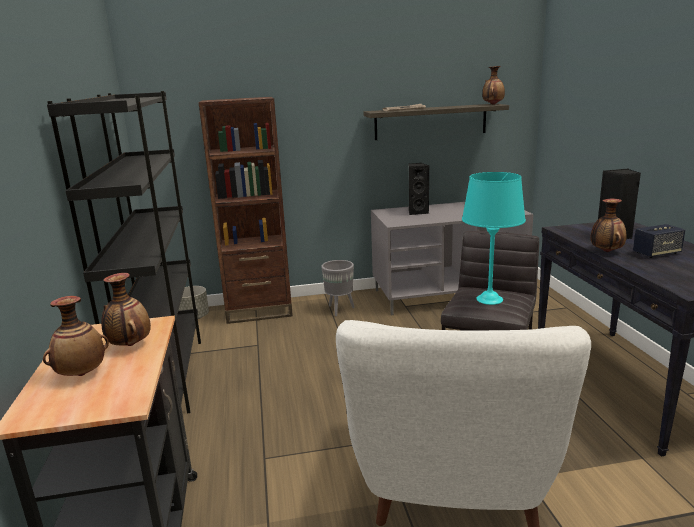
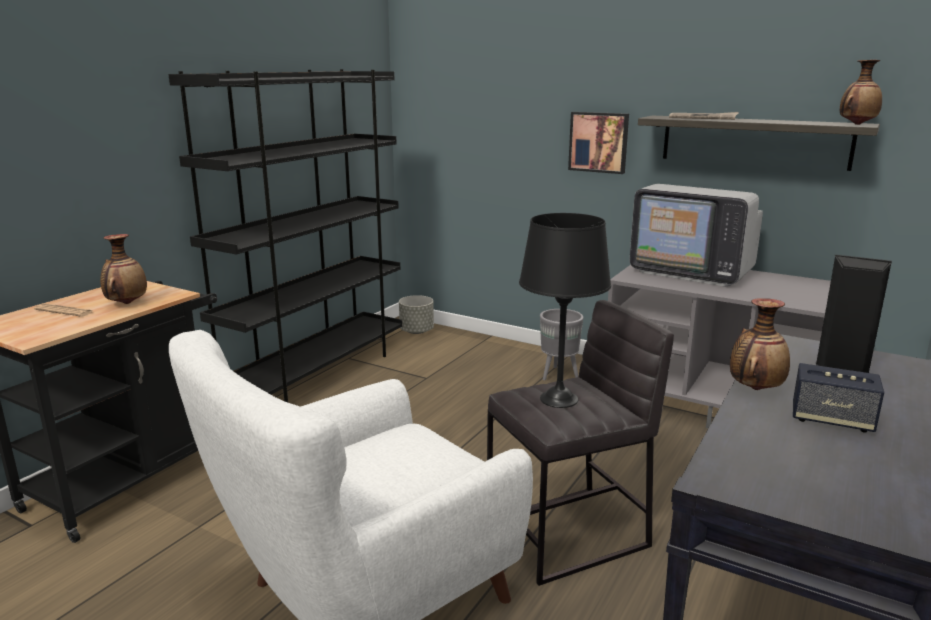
camera: 40 degrees right, 0 degrees up
(82, 374) = (64, 311): vase -> newspaper
(259, 311) = (479, 346): brown bookcase -> none
(327, 134) = (599, 142): none -> picture
(417, 212) = (691, 272): black speaker -> television
(489, 299) = (558, 399): turquoise table lamp -> black table lamp

